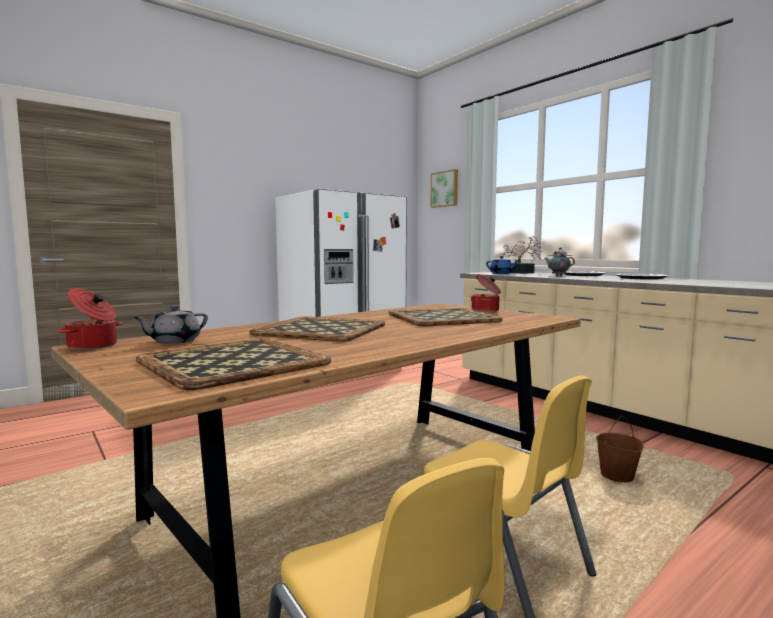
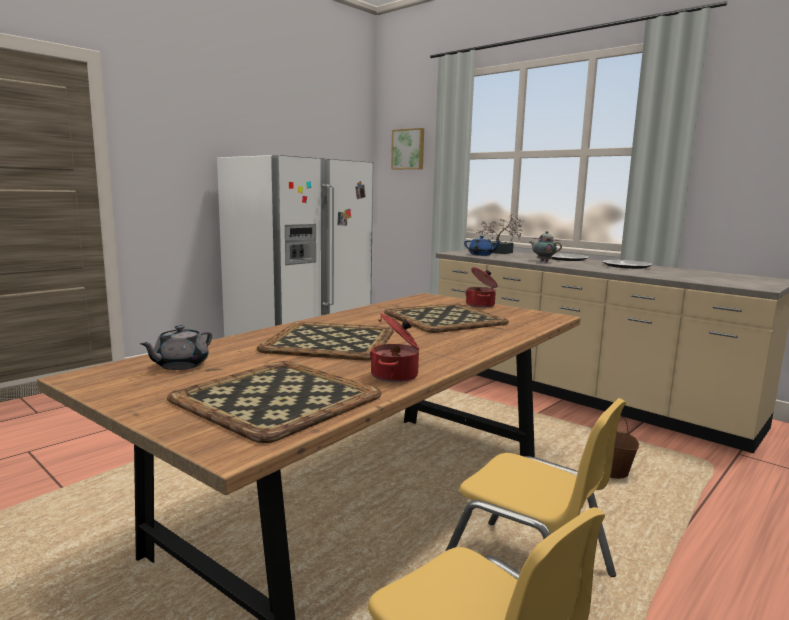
camera: 10 degrees left, 5 degrees up
(93, 346) = (91, 377): cooking pot -> cooking pot (396, 376)

